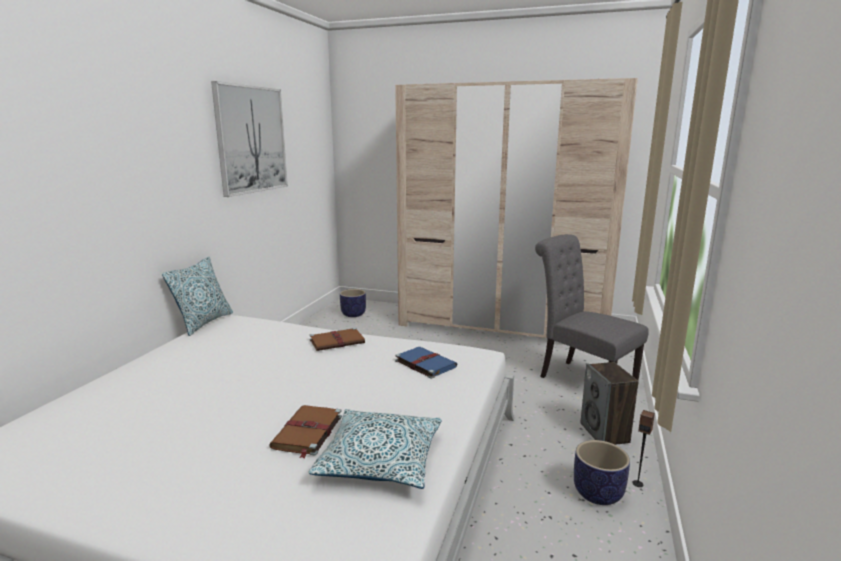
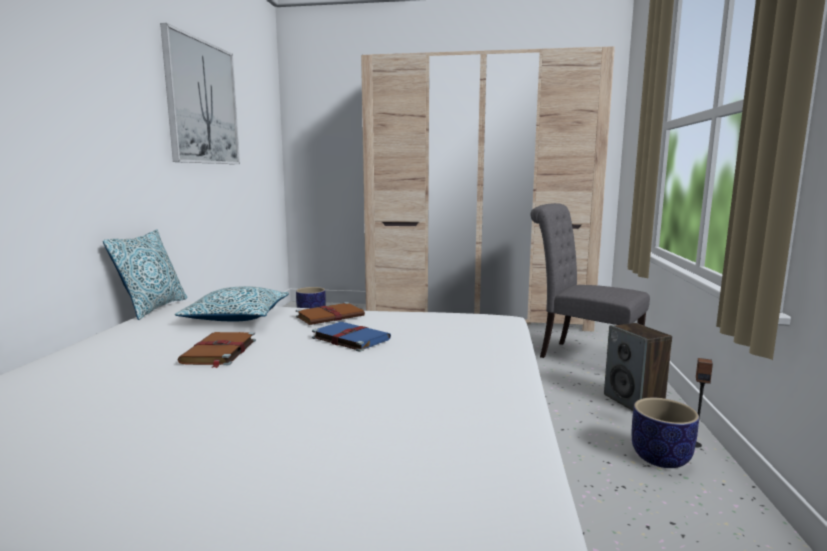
camera: 10 degrees left, 5 degrees down
(307, 433) = (344, 397): brown book -> brown book (219, 352)
(380, 460) = (454, 416): pillow -> pillow (237, 317)
(424, 363) = (445, 329): blue book -> blue book (349, 338)

